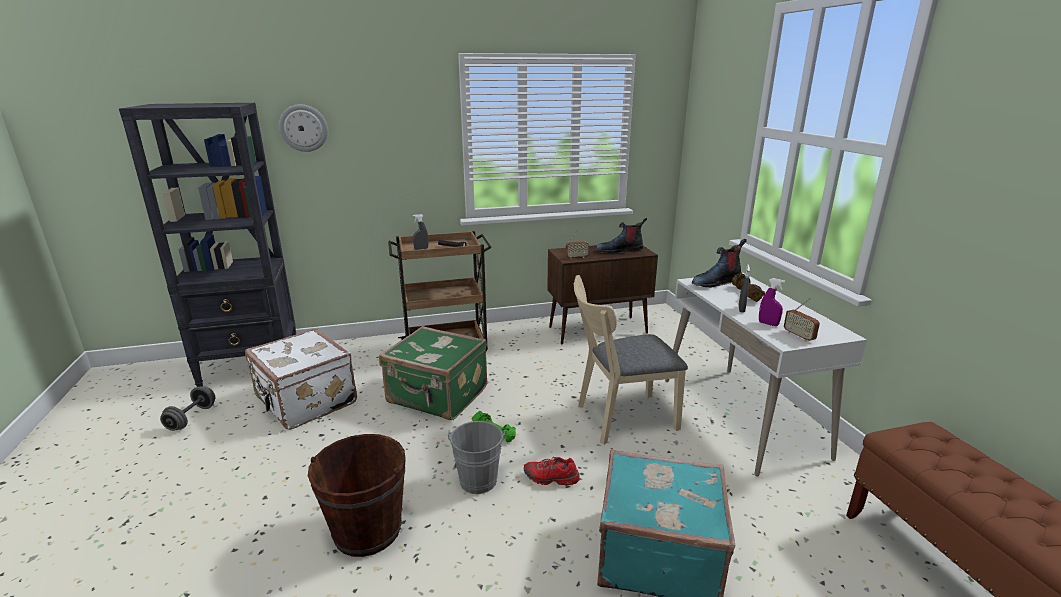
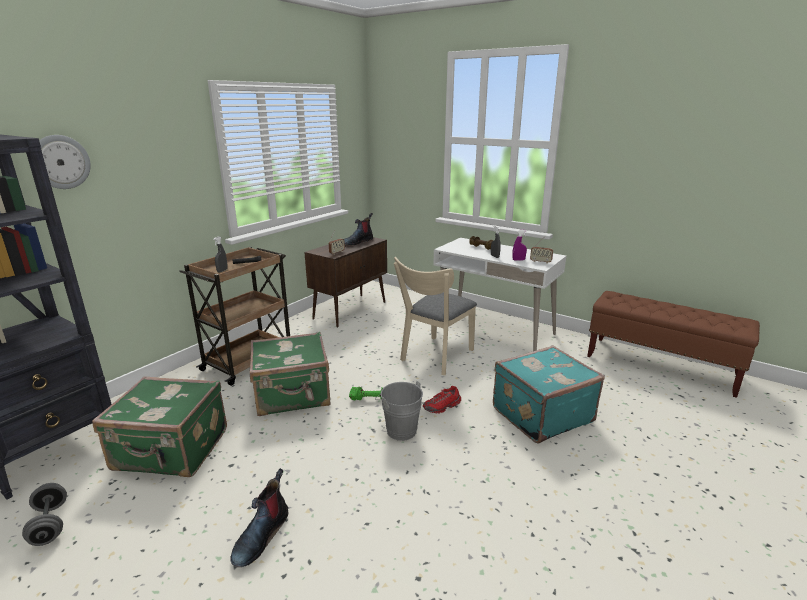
camera: 40 degrees left, 0 degrees up
(305, 401) = (171, 451): white suitcase -> green suitcase
(367, 530) = (371, 498): brown bucket -> none
(716, 282) = (457, 245): boot -> boot (261, 535)

